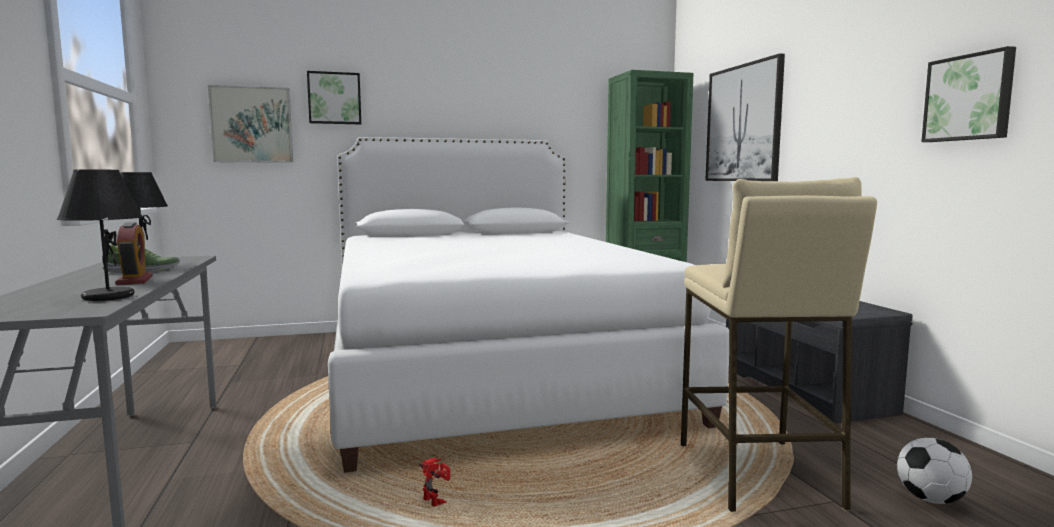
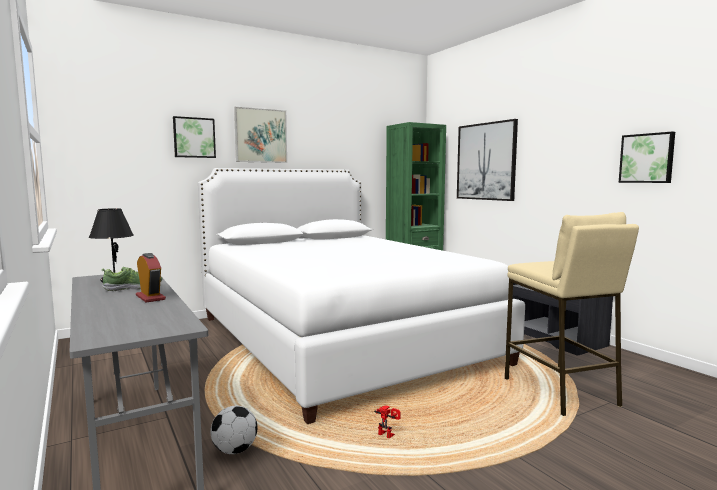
camera: 15 degrees left, 0 degrees up
(107, 297) = (167, 314): black table lamp -> none
(252, 125) = (128, 158): picture -> picture (261, 135)
(930, 499) = (655, 394): football -> football (234, 450)

